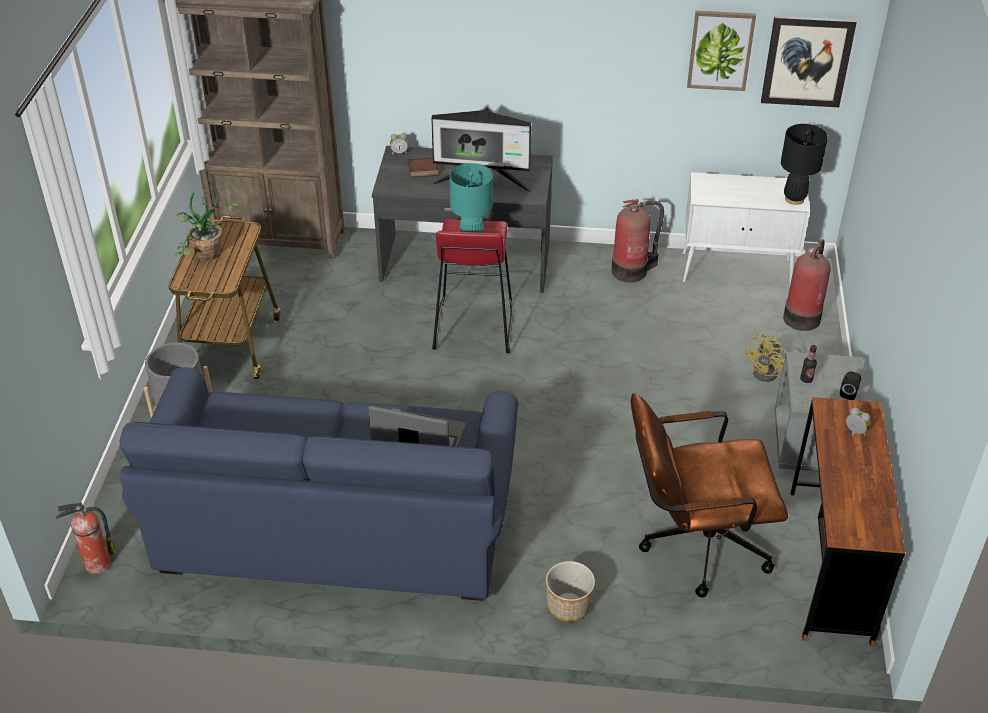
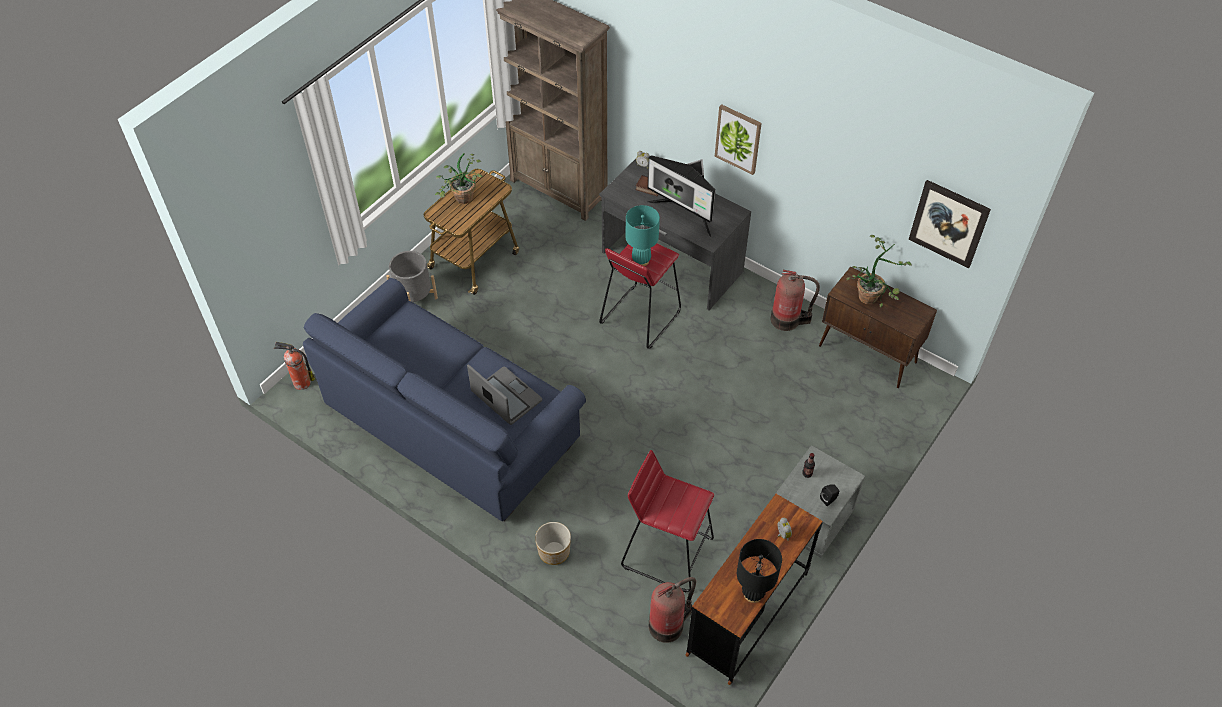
camera: 30 degrees right, 10 degrees up
(693, 544) = (667, 551): brown office chair -> red stool
(720, 50) = (883, 187): picture -> picture (738, 139)
(736, 190) = (872, 296): none -> potted plant
(737, 271) = (868, 354): white cabinet -> brown cabinet
(771, 373) = (825, 450): yellow fan -> none
(794, 199) = (912, 323): black table lamp -> black table lamp (753, 594)
(802, 316) = (887, 415): fire extinguisher -> fire extinguisher (668, 624)

